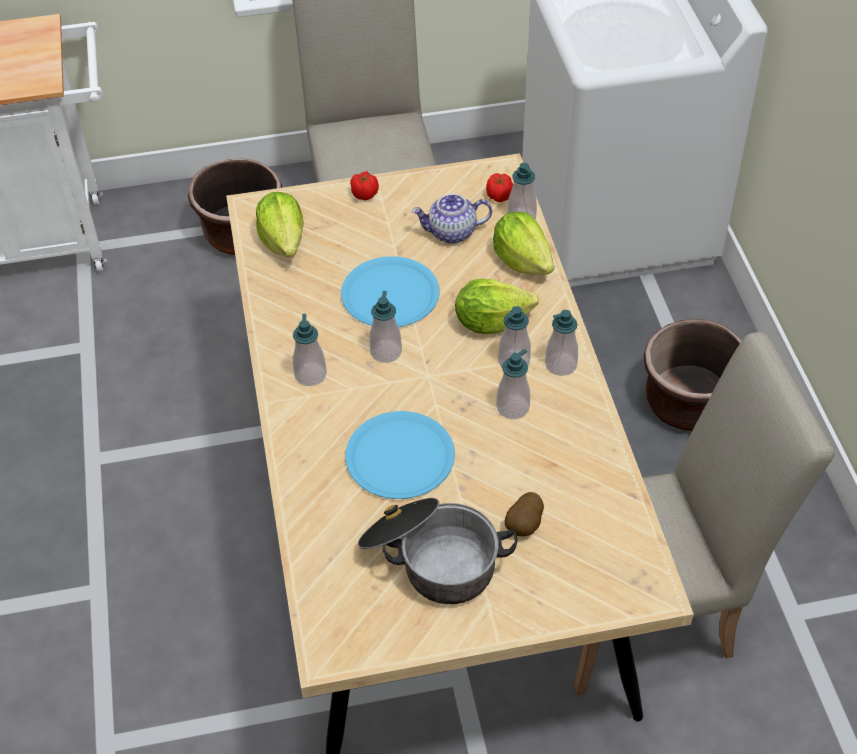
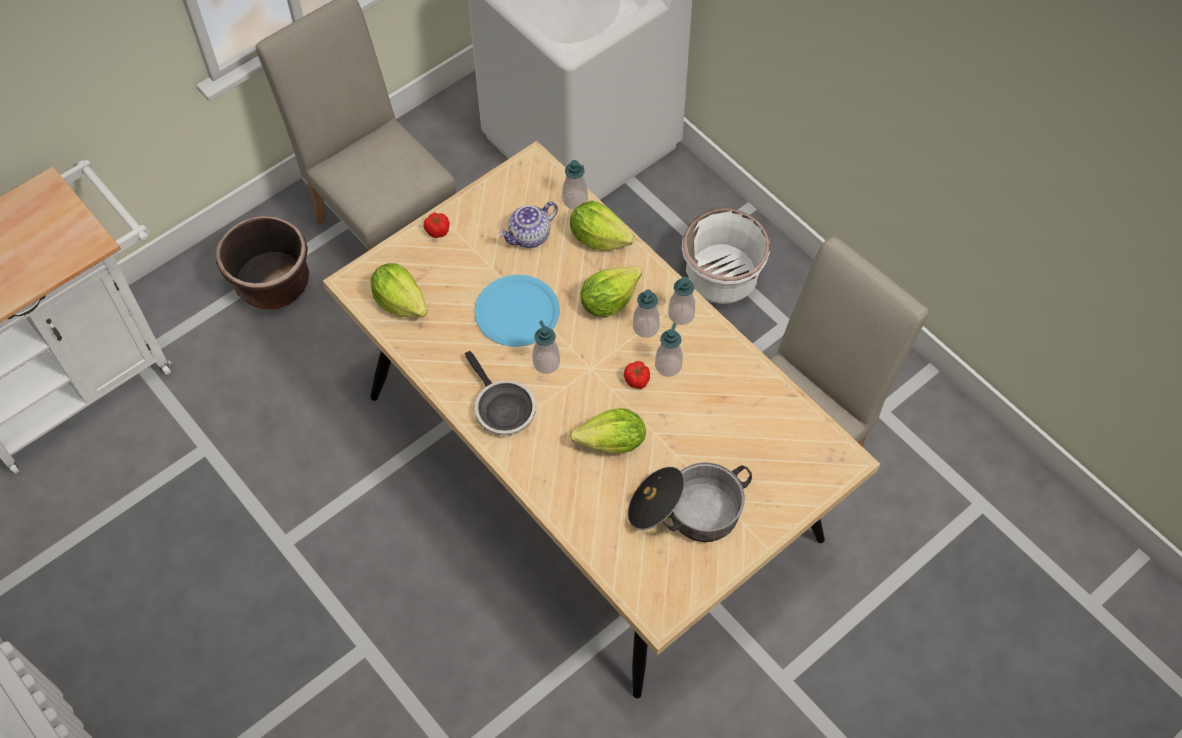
camera: 30 degrees left, 10 degrees up
(310, 375) = (502, 408): soap dispenser -> frying pan
(400, 457) = (612, 443): blue plate -> lettuce
(499, 196) = (546, 188): tomato -> tomato (637, 381)
(524, 526) = (733, 454): potato -> none
(688, 402) = (722, 277): brown planter -> white planter

